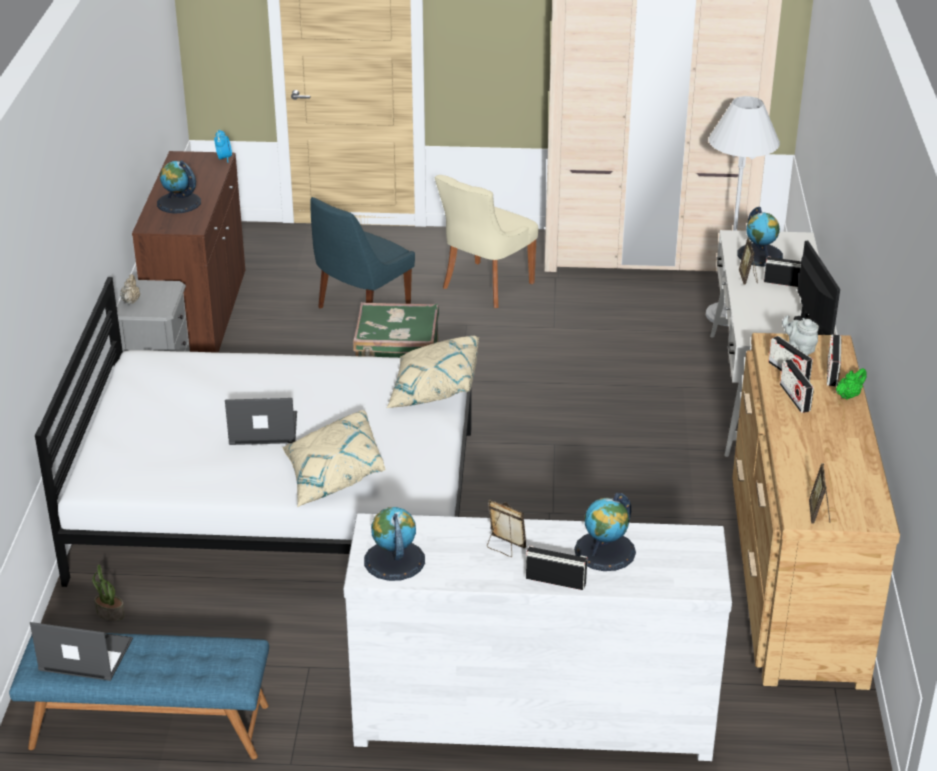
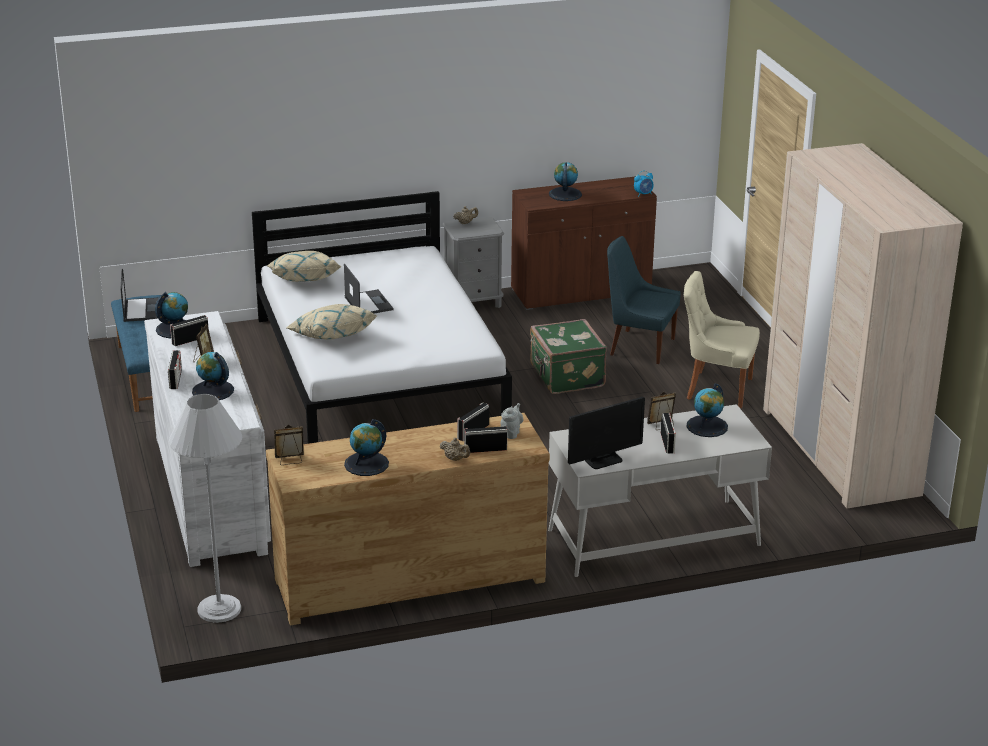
camera: 70 degrees right, 5 degrees down
(109, 613) = (241, 340): potted plant -> none
(433, 390) = (454, 350): beige pillow -> beige pillow (303, 279)
(726, 315) = (768, 504): white floor lamp -> white floor lamp (219, 609)
(795, 398) = (438, 437): radio -> radio (190, 340)
(844, 458) = (366, 464): none -> globe
(848, 395) = (455, 459): green teapot -> beige teapot

